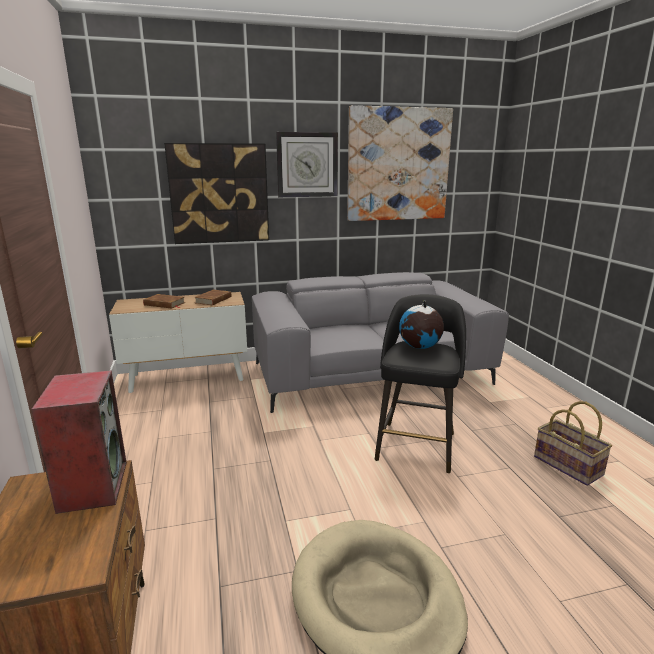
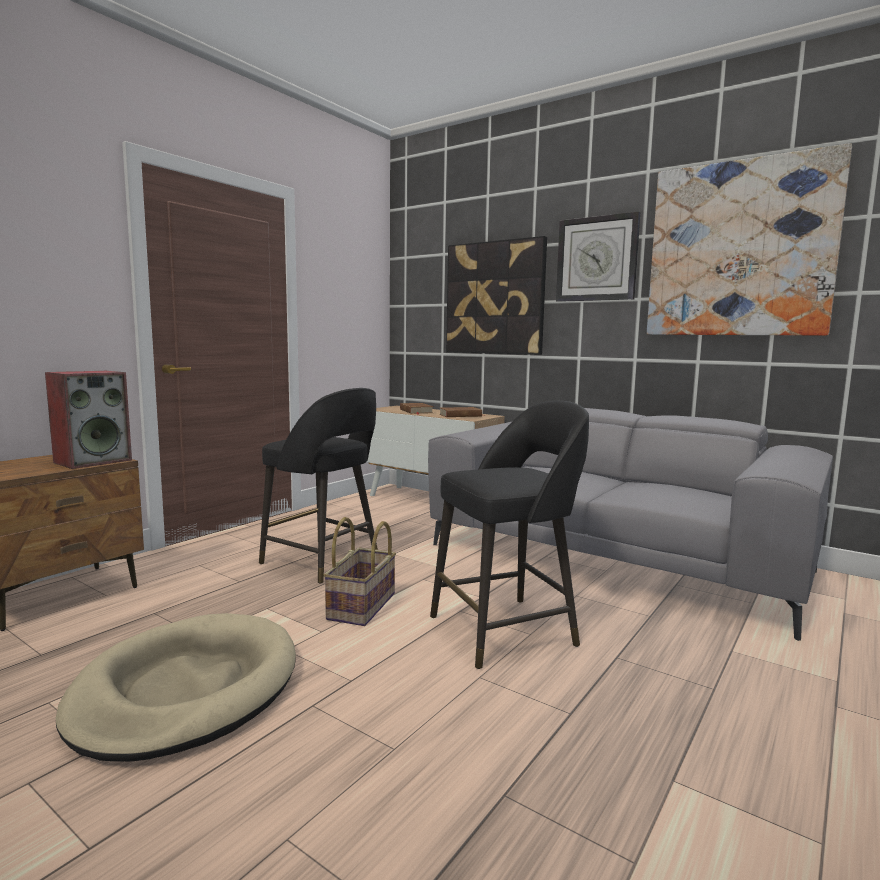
camera: 50 degrees right, 10 degrees down
(233, 465) = (323, 561): none -> black stool
(419, 347) = (517, 471): globe -> none
(568, 465) = (681, 774): basket -> basket (363, 607)

